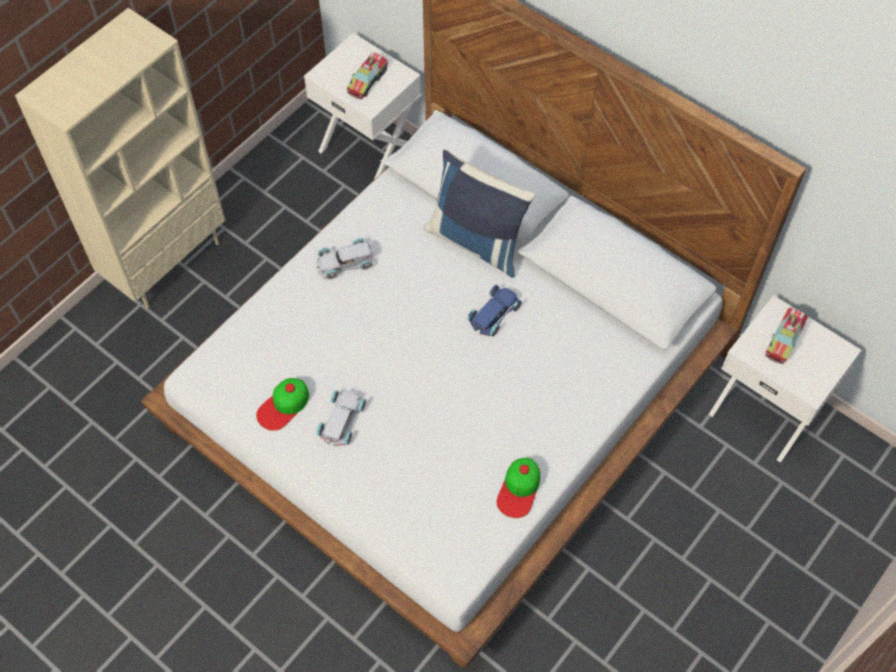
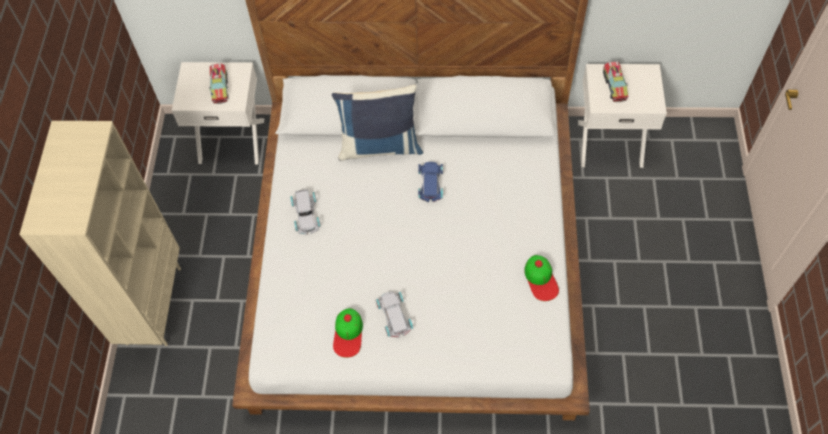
camera: 35 degrees left, 0 degrees up
(344, 261) = (305, 214): white toy car -> white toy car turned 45 degrees counterclockwise

